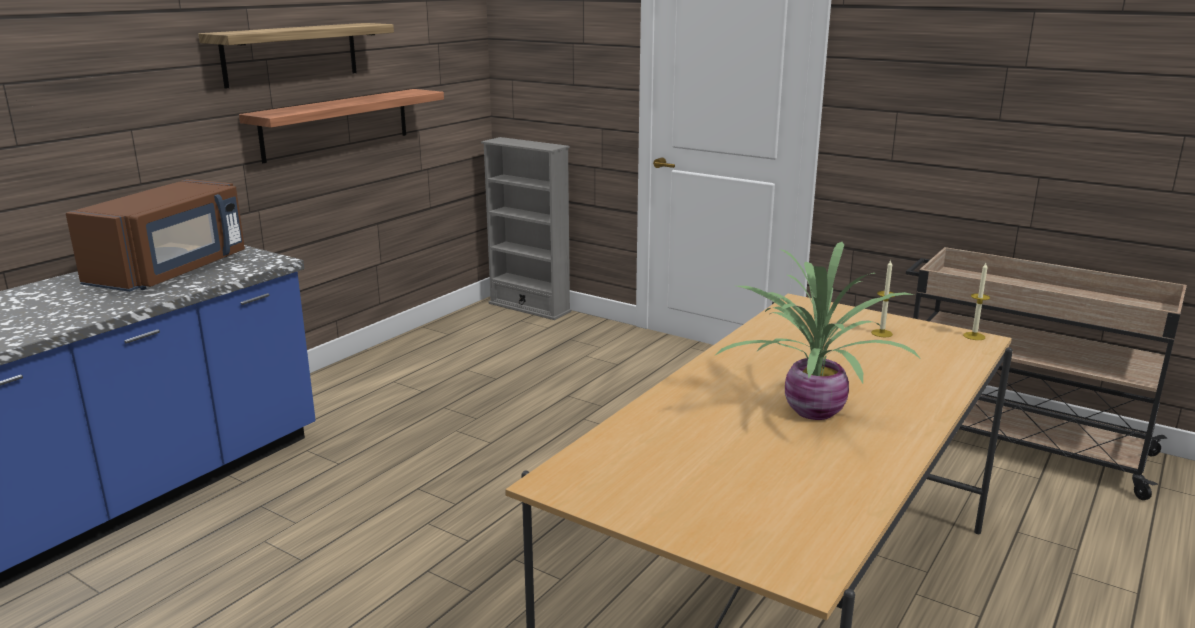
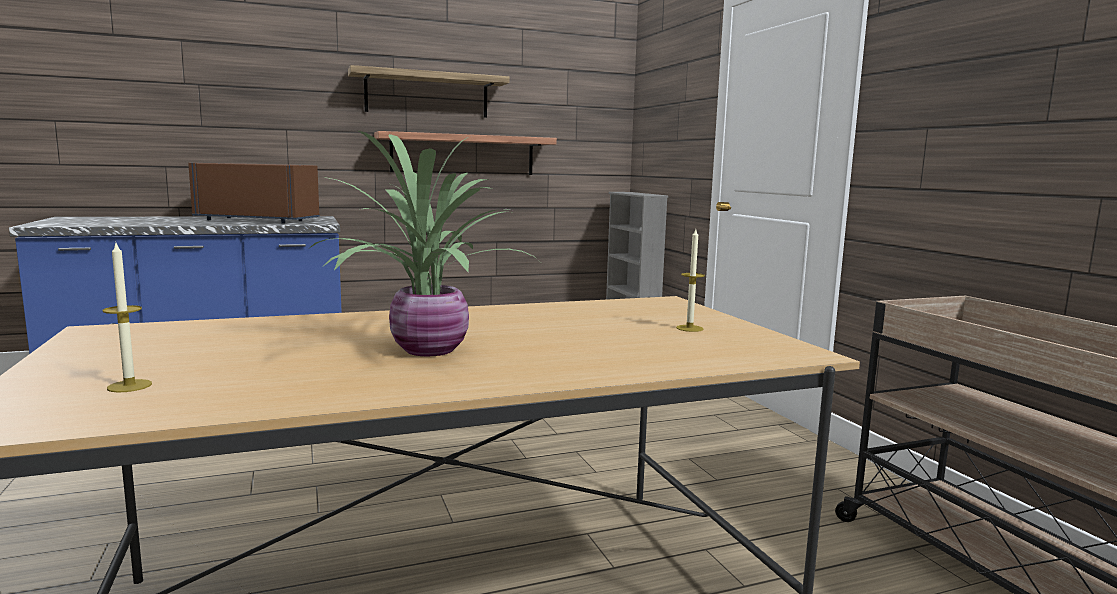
camera: 35 degrees right, 10 degrees down
(172, 271) = (259, 220): brown microwave -> brown microwave turned 135 degrees counterclockwise
(974, 336) = (804, 350): candle -> candle (129, 386)

